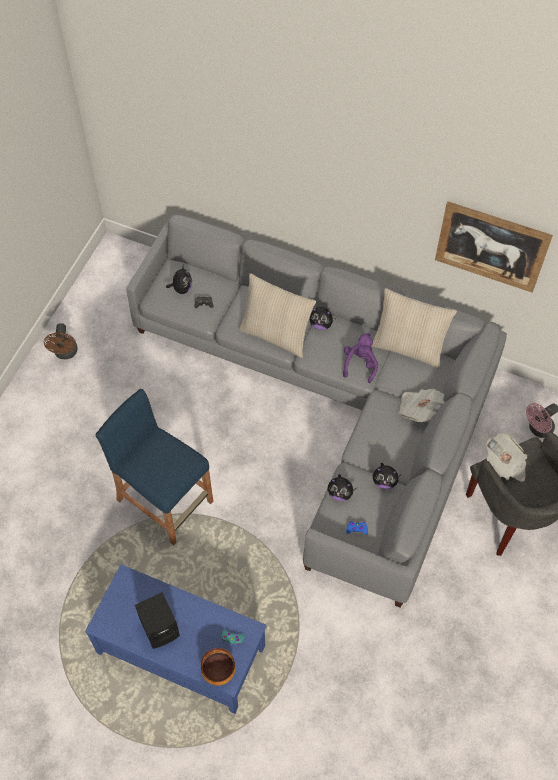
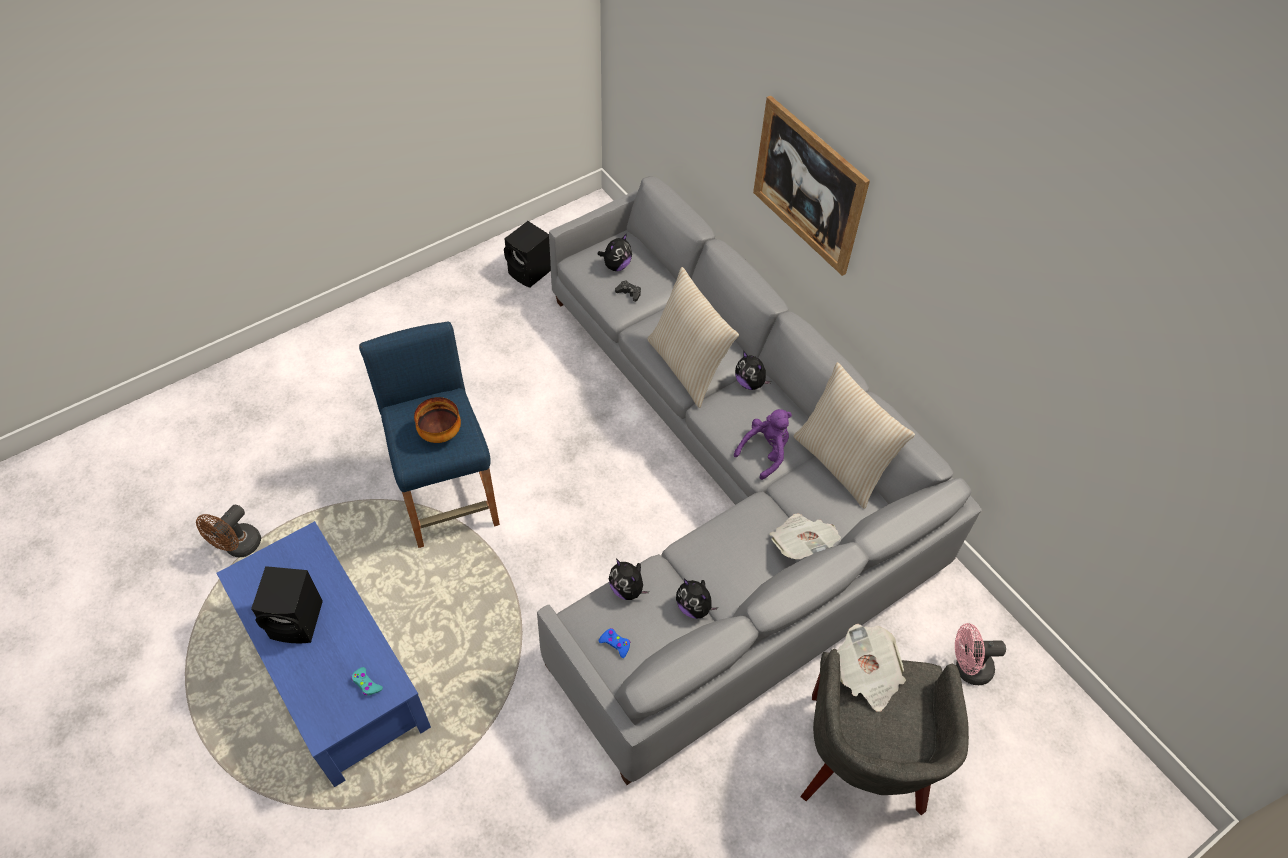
camera: 30 degrees right, 5 degrees down
(65, 353) = (465, 286): brown fan -> brown fan (238, 547)
(104, 320) = (531, 272): none -> black speaker
(218, 671) = (319, 713): bowl -> bowl (440, 432)
(491, 246) = (998, 361): picture -> picture (808, 186)

